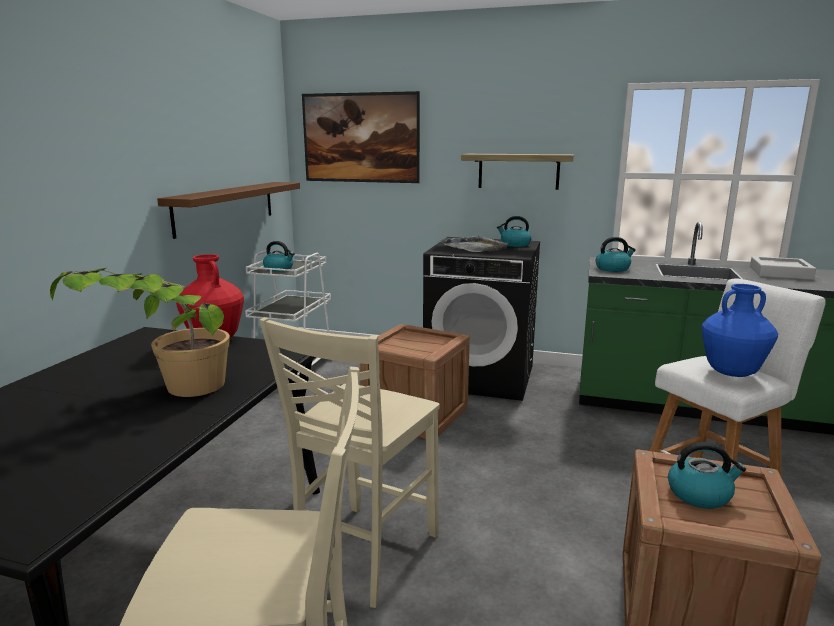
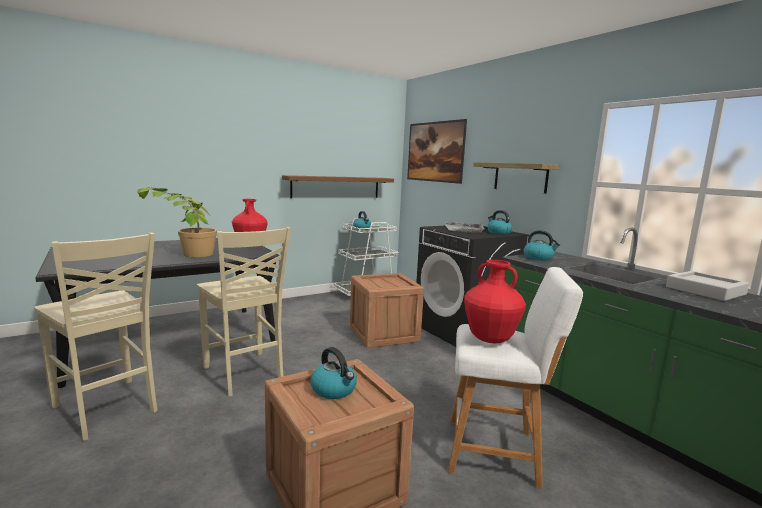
camera: 40 degrees right, 5 degrees down
(363, 554) = (244, 374): beige chair -> beige chair turned 105 degrees counterclockwise
(732, 373) = (490, 339): blue vase -> red vase

